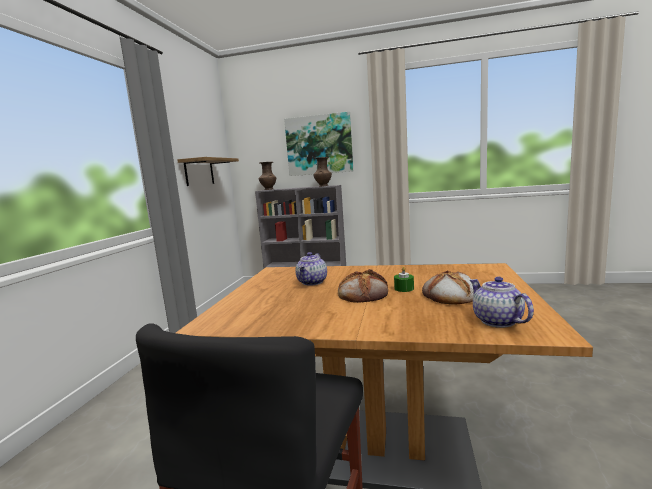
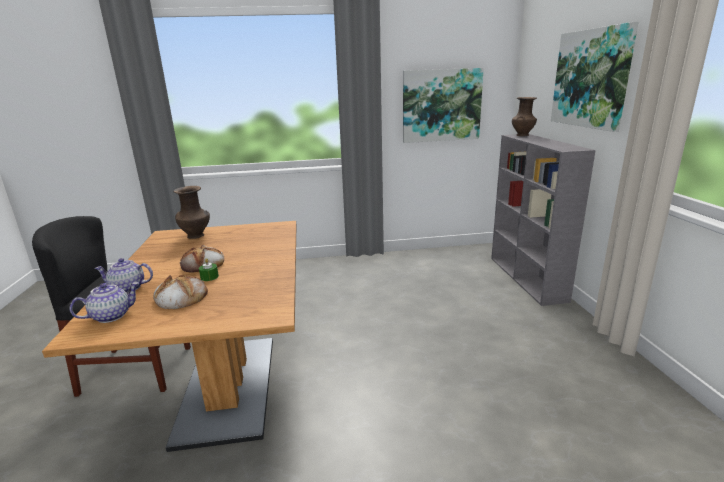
camera: 70 degrees right, 10 degrees up
(199, 172) = (441, 105): shelf -> picture
(312, 282) = (241, 243): teapot -> teapot (127, 288)
(323, 186) = (561, 147): brown vase -> brown vase (196, 236)

